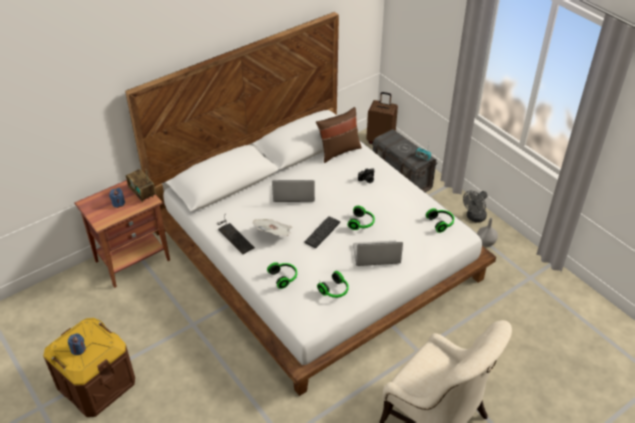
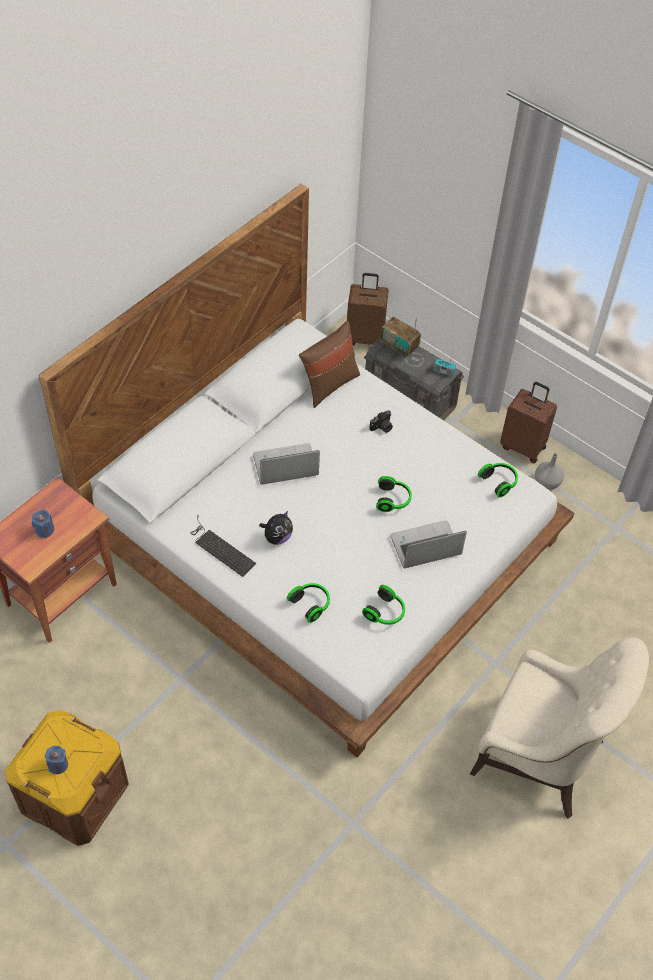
camera: 15 degrees left, 10 degrees up
(142, 193) = (74, 507): radio -> radio (399, 346)
(274, 234) = (277, 537): newspaper -> plush toy
(322, 232) = (343, 523): keyboard -> none
(474, 218) = (523, 446): grey fan -> brown suitcase

